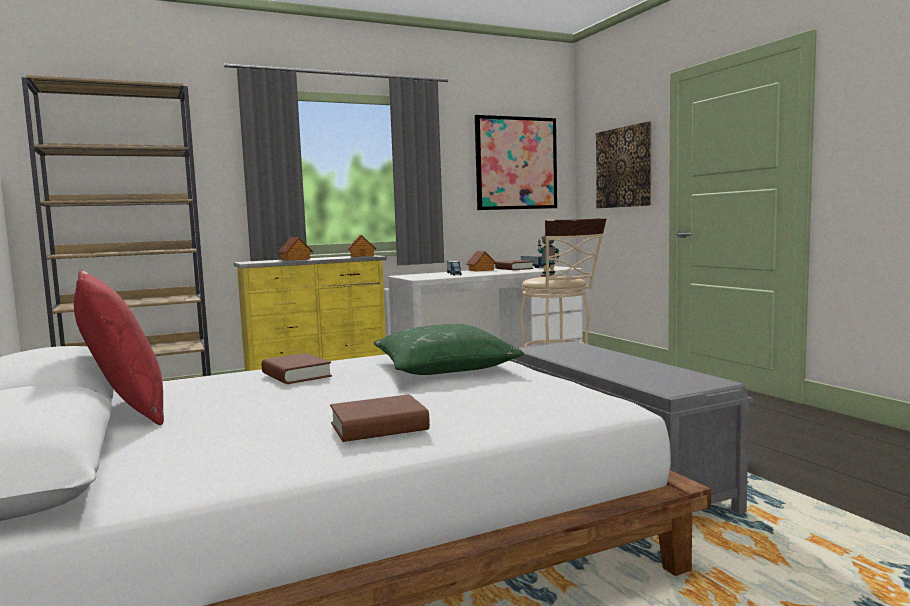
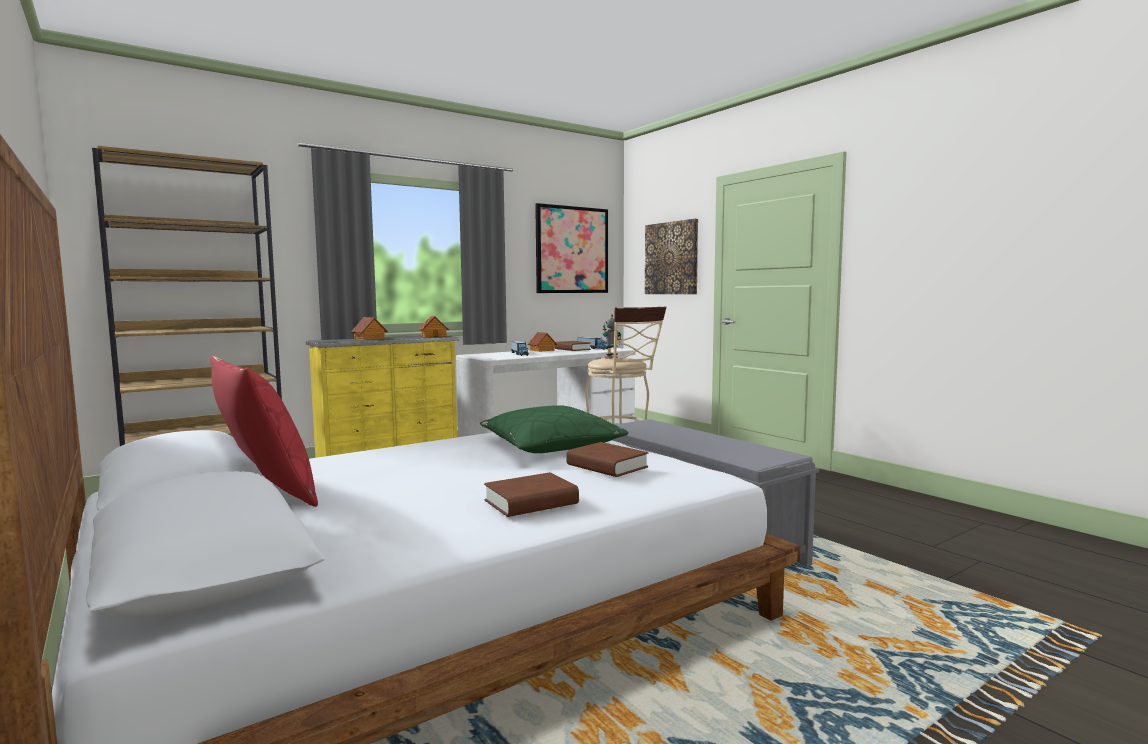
camera: 10 degrees left, 0 degrees up
(296, 375) = (415, 455): brown book -> brown book (607, 466)

